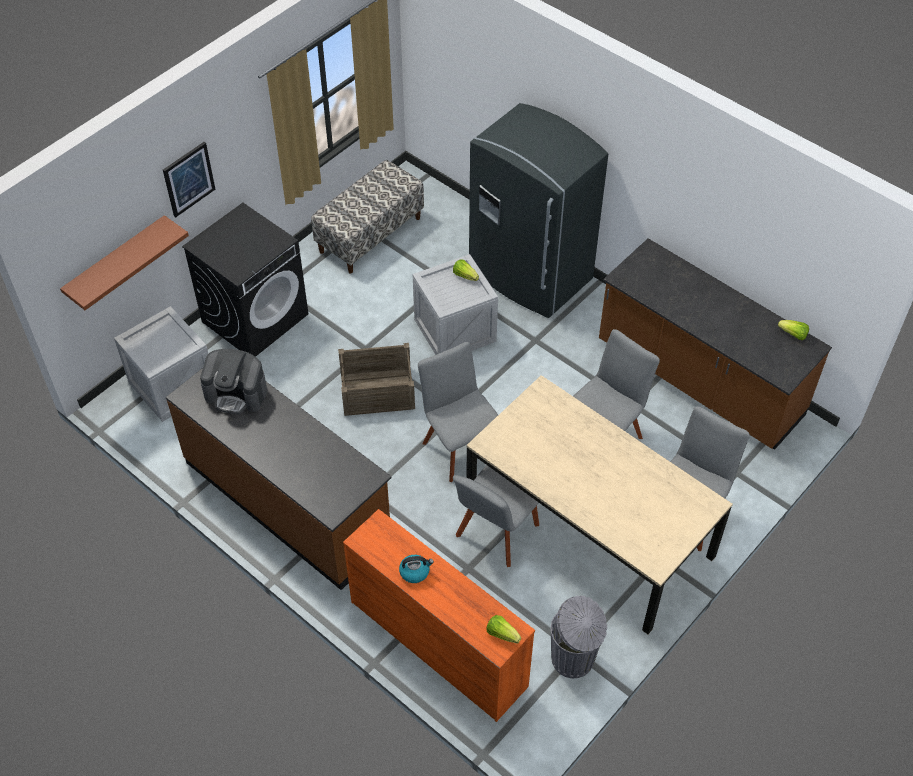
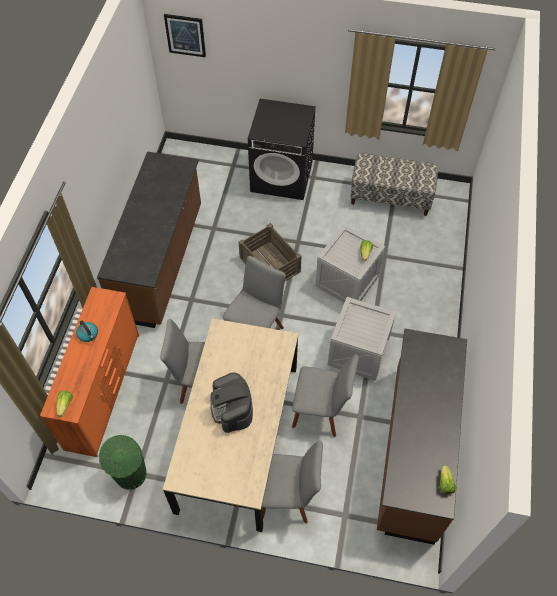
camera: 60 degrees right, 5 degrees up
(116, 261) = (210, 71): brown shelf -> none
(173, 385) = (207, 167): crate -> crate (359, 352)
(188, 179) = (278, 60): picture -> picture (185, 35)
(236, 393) = (170, 181): coffee machine -> coffee machine (232, 409)
(529, 275) = (427, 300): grey fridge -> none
(574, 659) = (130, 475): grey trash can -> green trash can

